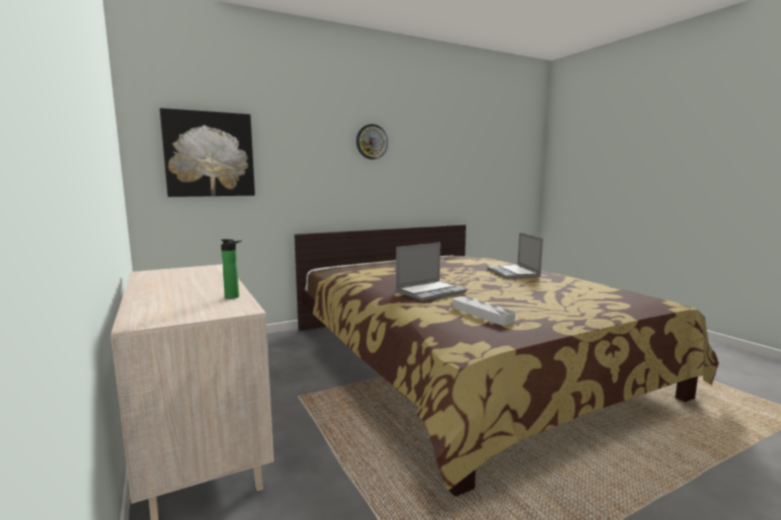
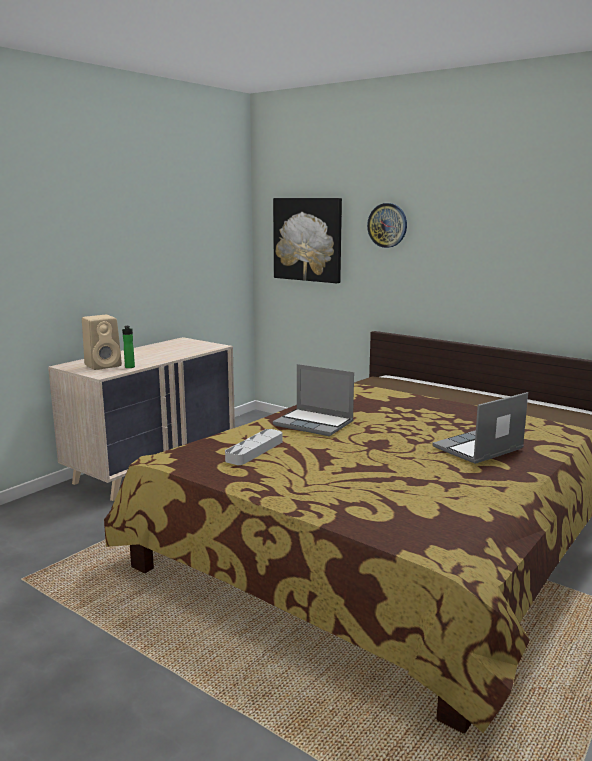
camera: 65 degrees right, 5 degrees up
(192, 306) = (104, 365): none -> beige speaker
(371, 142) = (478, 223): wall clock -> wall clock (387, 225)

